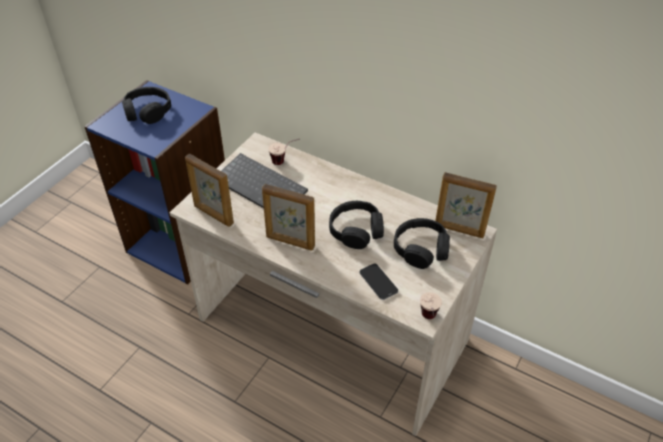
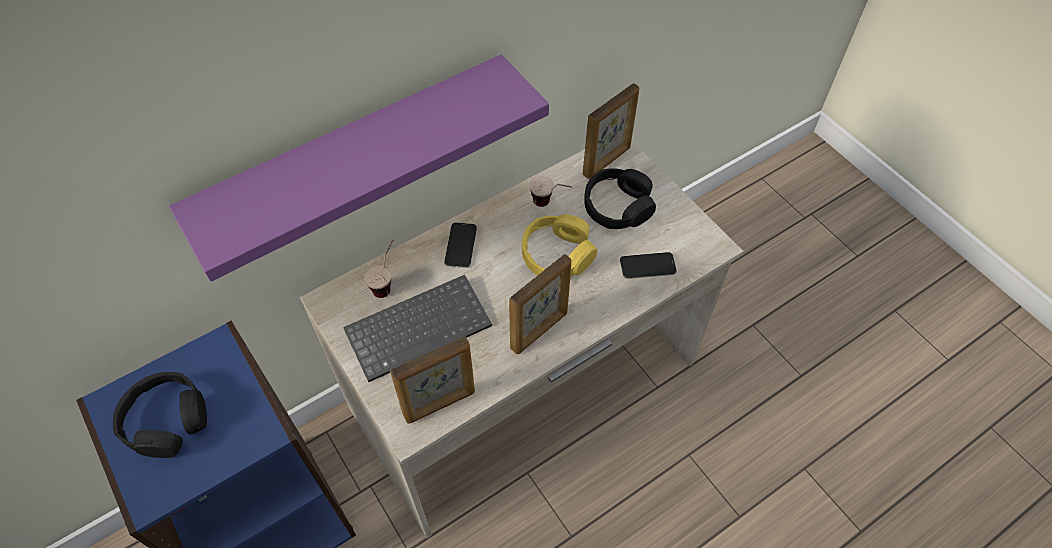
camera: 65 degrees left, 10 degrees up
(307, 74) = (355, 158): none -> purple shelf
(333, 182) = (460, 245): none -> phone
(356, 230) = (557, 254): black headphones -> yellow headphones
(429, 321) = (721, 244): cup -> cup (550, 204)

